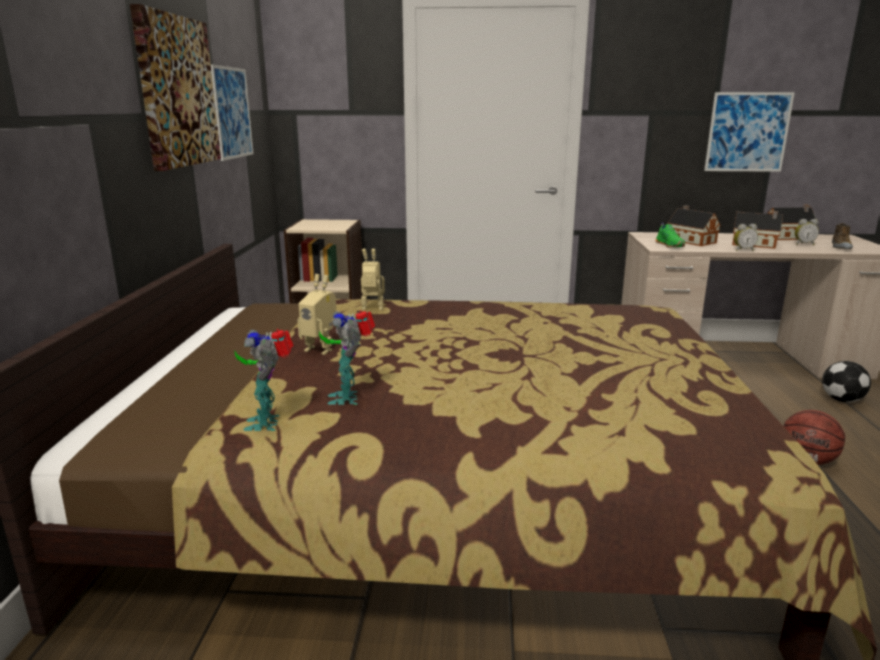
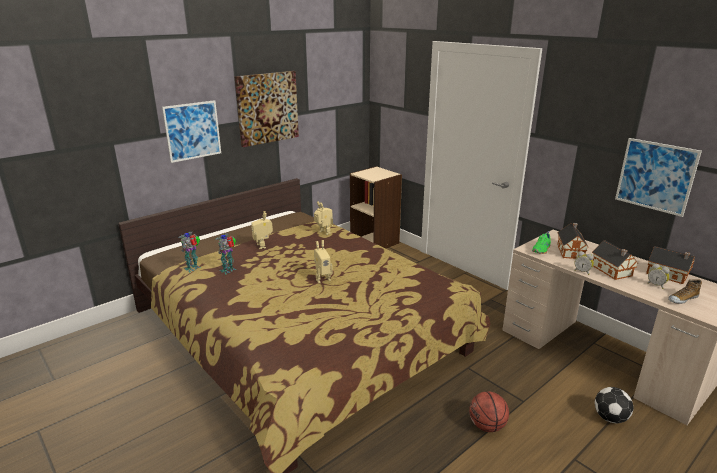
camera: 45 degrees right, 5 degrees up
(232, 113) = (321, 110): picture -> picture (192, 131)
(517, 351) = (322, 279): none -> toy robot

